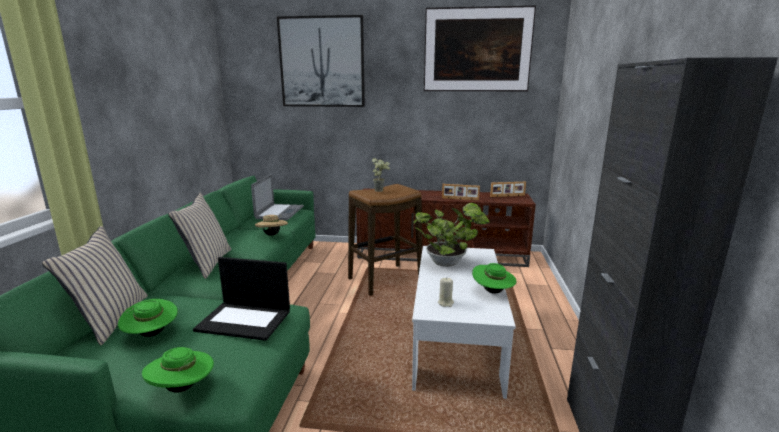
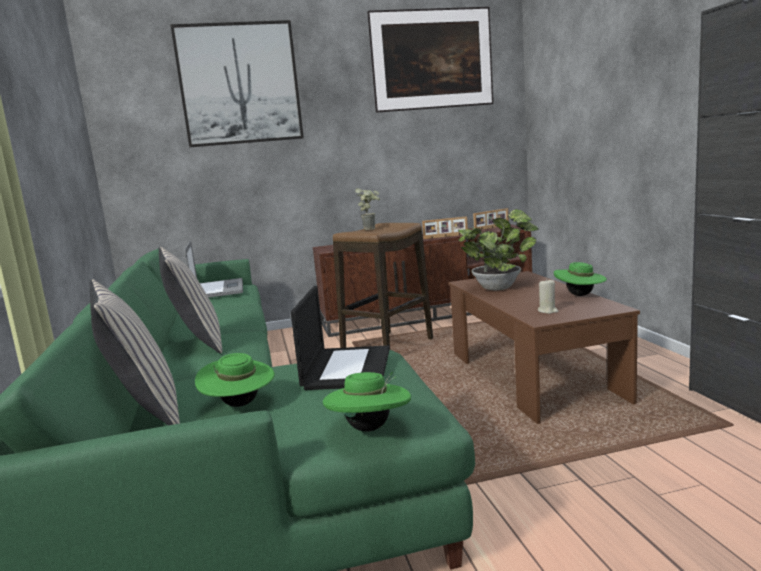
camera: 20 degrees left, 5 degrees down
(245, 320) = (347, 367): laptop -> laptop turned 75 degrees counterclockwise
(272, 235) = (244, 306): beige hat -> none
(456, 341) = (532, 376): white coffee table -> brown coffee table

